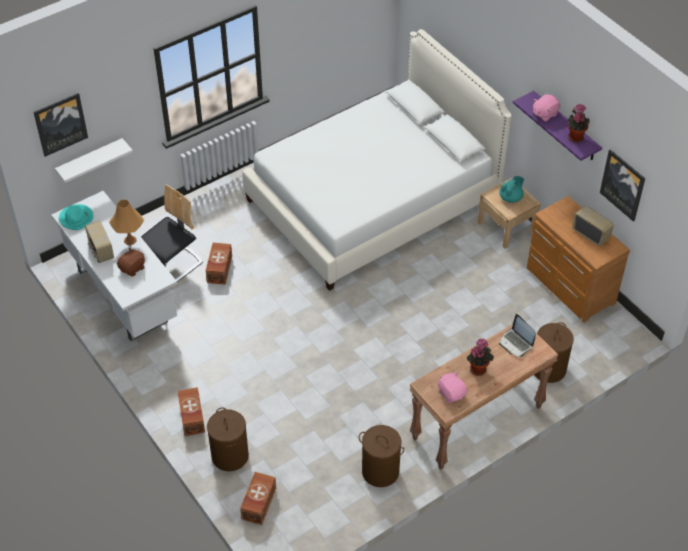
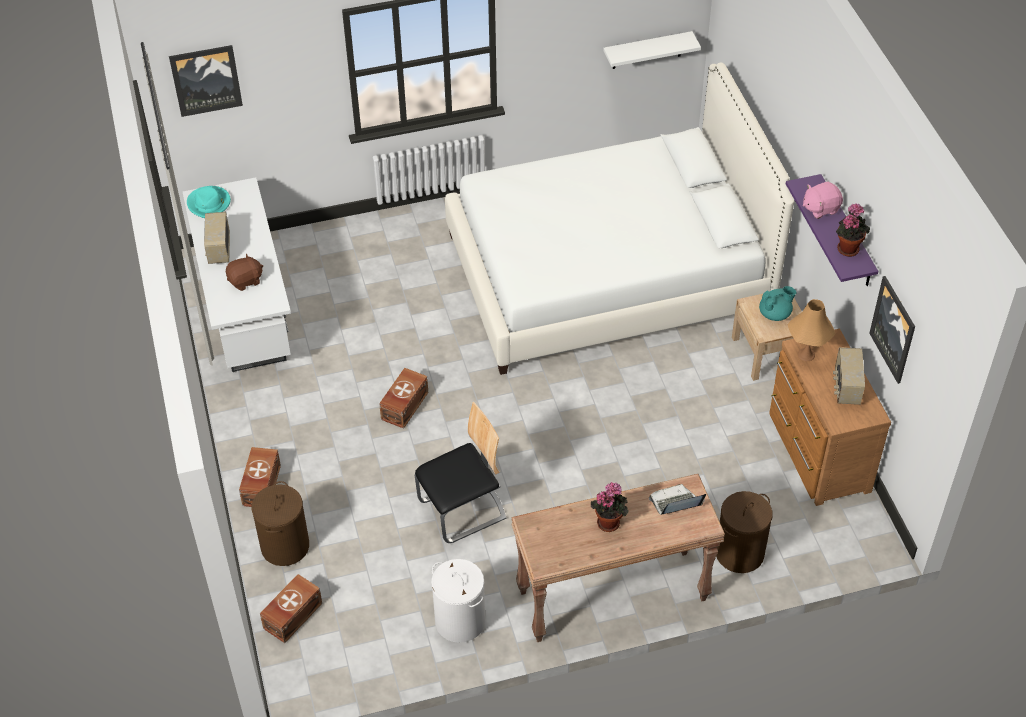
camera: 20 degrees right, 0 degrees up
(90, 161) = (245, 136): white shelf -> white shelf (647, 50)
(130, 240) = (259, 245): orange table lamp -> orange table lamp (806, 354)
(172, 265) = (323, 292): chair -> chair (463, 510)
(219, 269) = (376, 313): brown storage box -> brown storage box (403, 406)
(380, 471) = (459, 621): brown laundry basket -> white laundry basket
(451, 393) = (559, 544): pink plush toy -> none
(516, 343) = (675, 503): laptop -> laptop turned 90 degrees clockwise
(591, 234) = (846, 387): radio -> radio turned 150 degrees counterclockwise

